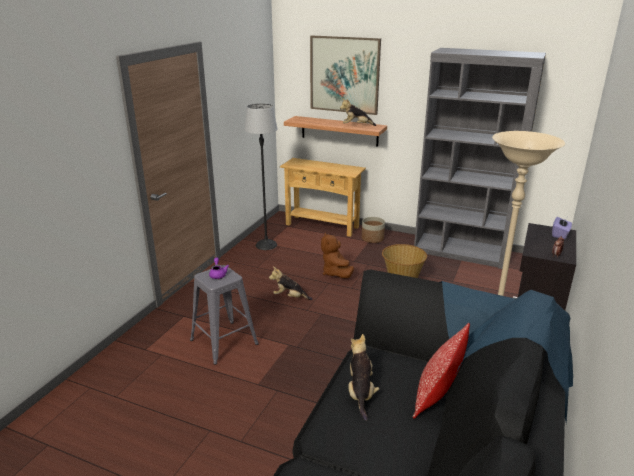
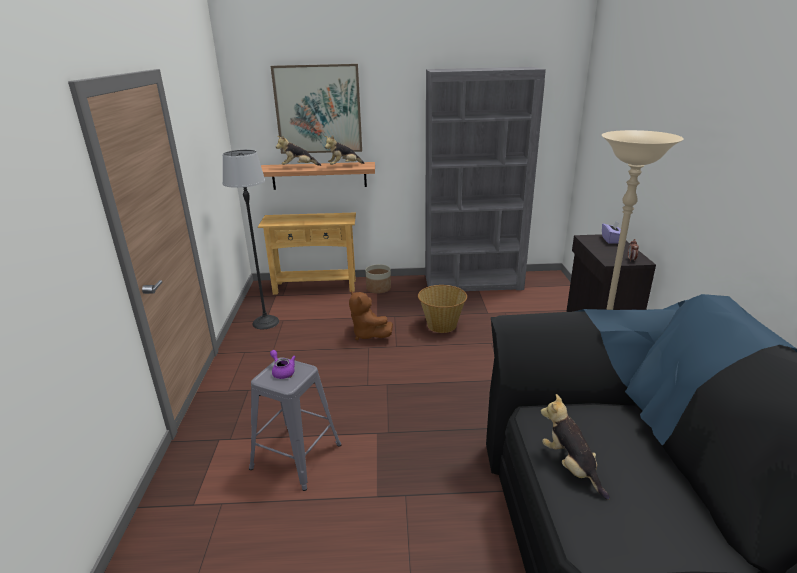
camera: 25 degrees left, 0 degrees up
(290, 297) = (337, 375): plush toy -> plush toy (298, 167)
(437, 397) = (644, 441): pillow -> none

